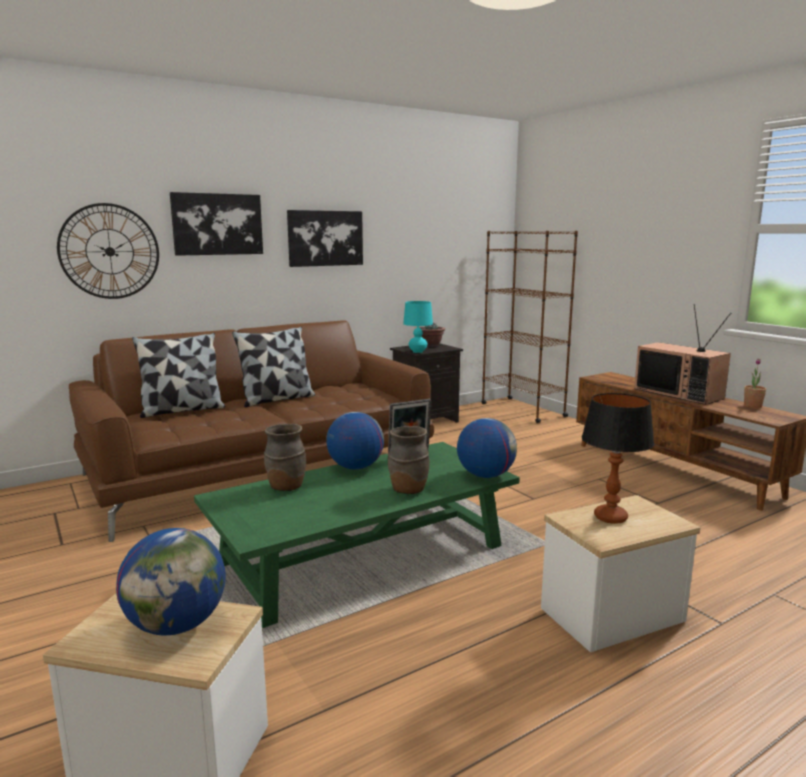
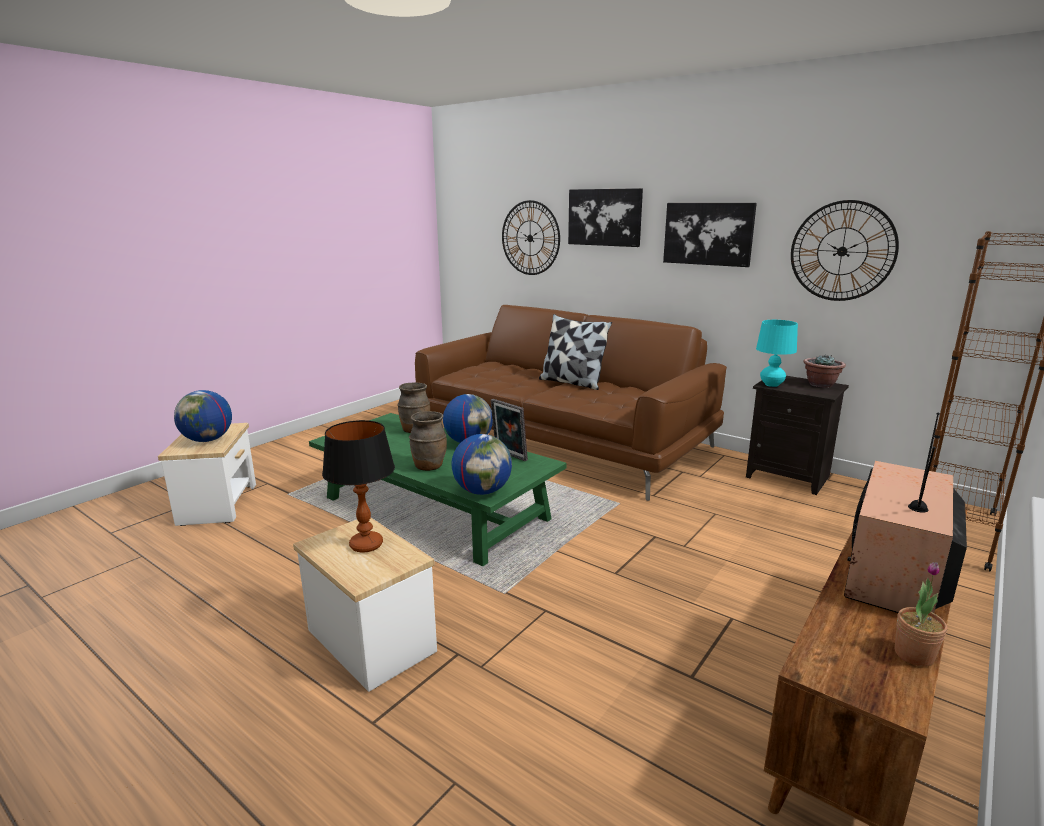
camera: 70 degrees right, 5 degrees up
(182, 410) = (512, 368): pillow -> none
(418, 247) = (842, 251): none -> wall clock

